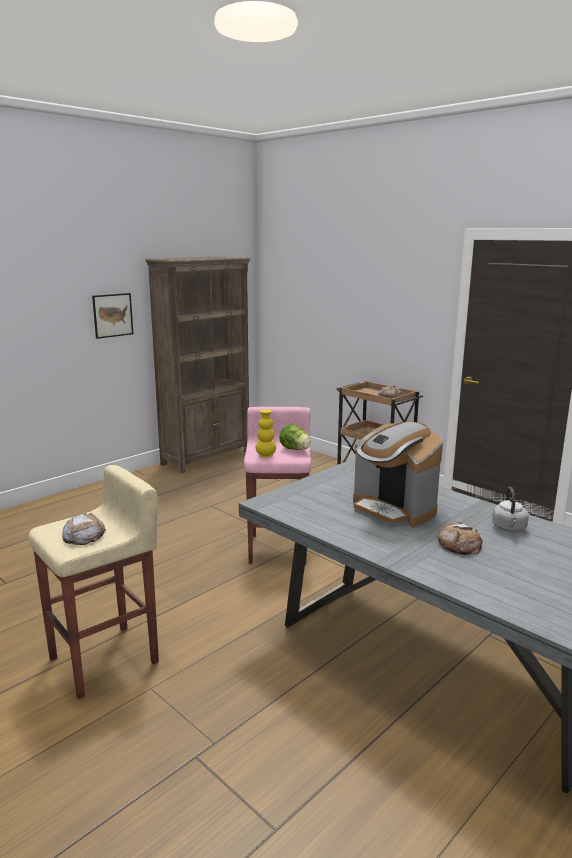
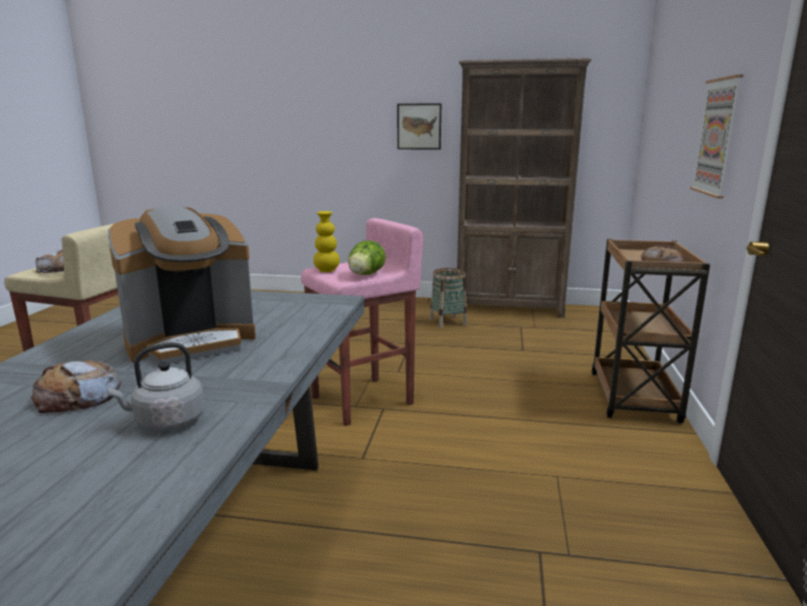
camera: 55 degrees right, 0 degrees up
(195, 482) = (448, 322): none -> basket
(393, 510) = (191, 342): coffee machine -> coffee machine turned 135 degrees counterclockwise
(397, 321) = (717, 137): none -> picture

